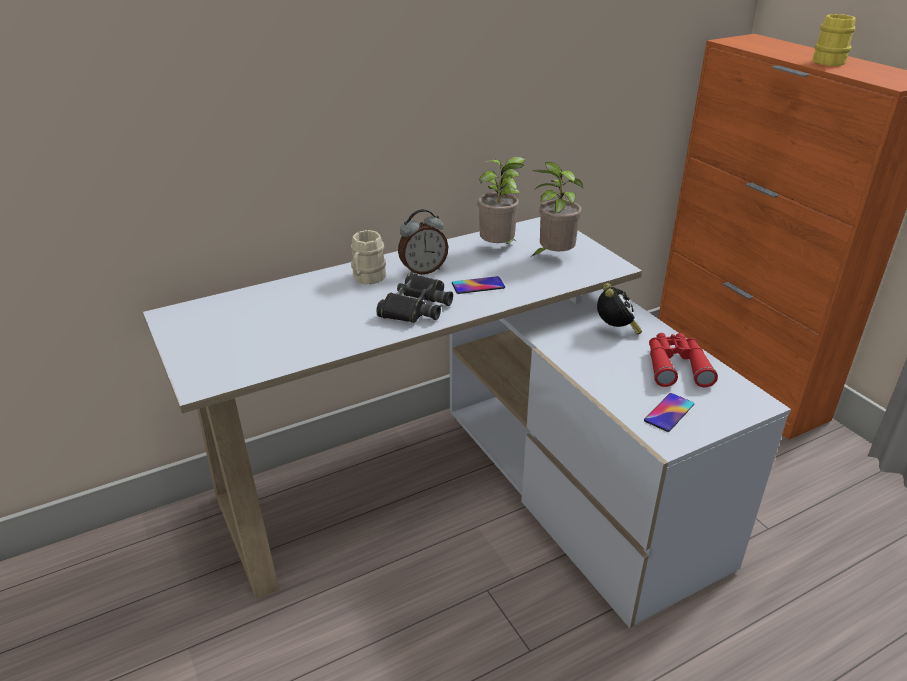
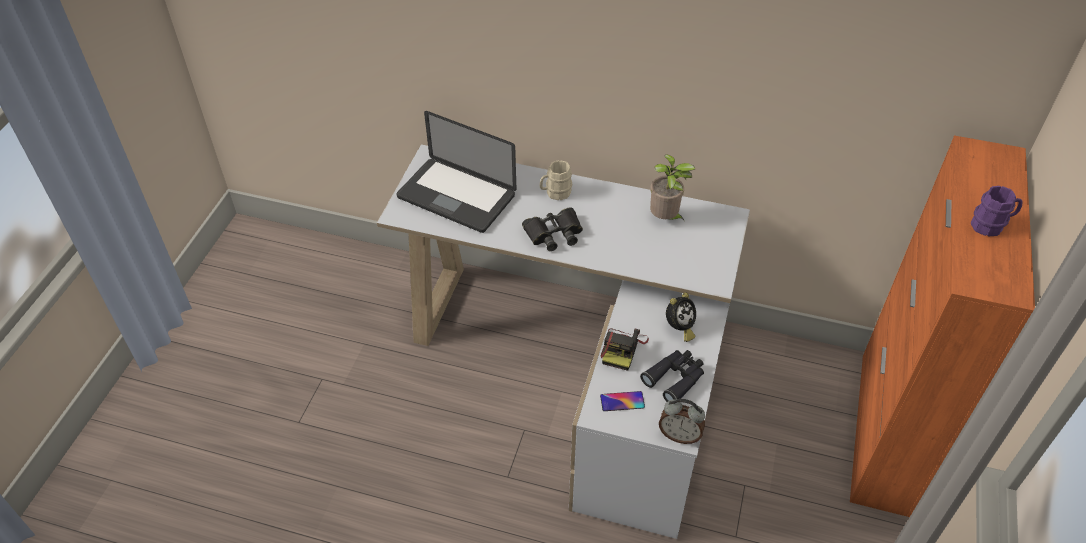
camera: 45 degrees right, 15 degrees up
(257, 331) = (456, 196): none -> laptop
(423, 270) = (594, 207): alarm clock -> alarm clock (679, 435)
(478, 285) = (609, 241): phone -> none
(553, 257) = (689, 249): potted plant -> none
(599, 373) = (622, 349): none -> camera
(676, 366) = (675, 378): red binoculars -> black binoculars
(830, 61) = (991, 225): yellow mug -> purple mug

